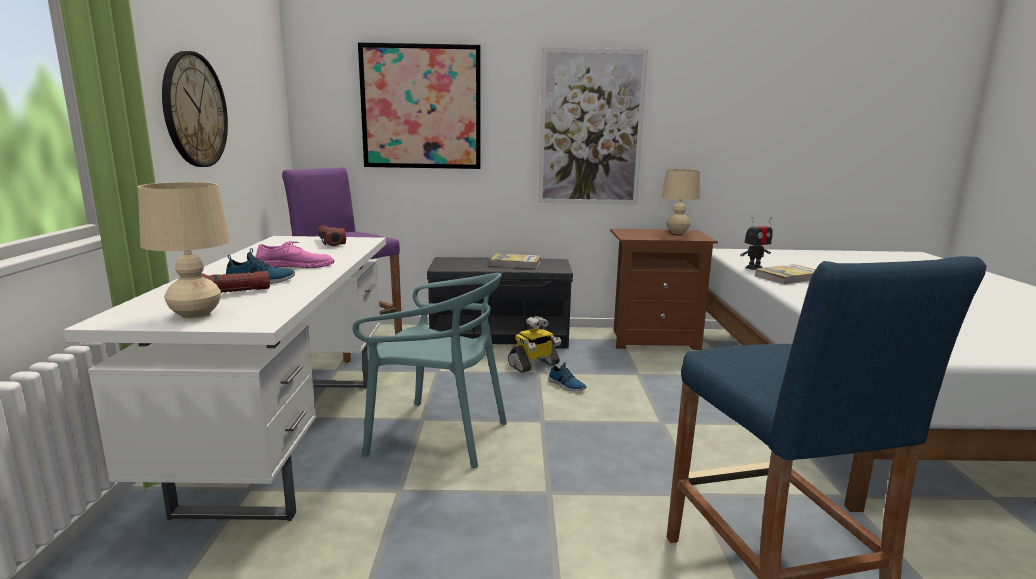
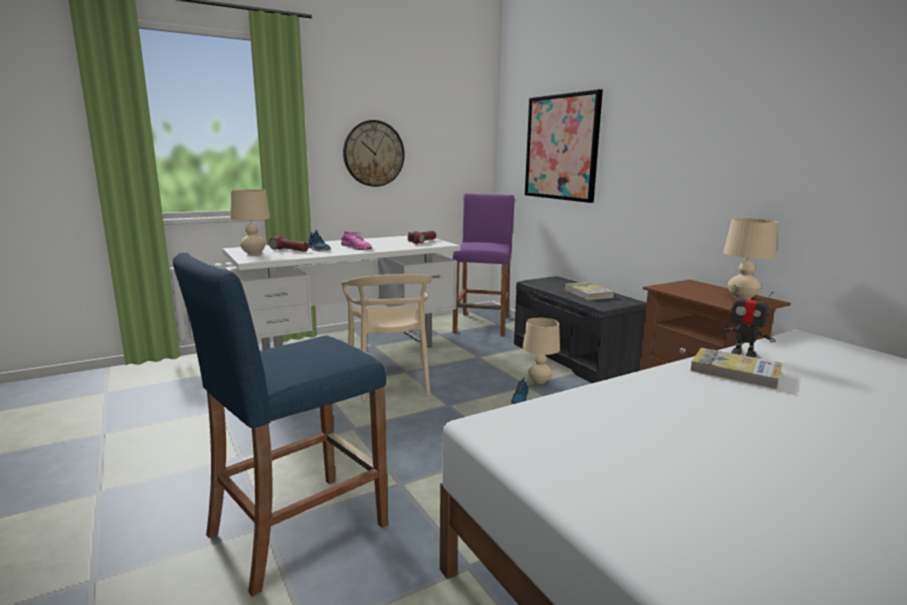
camera: 60 degrees right, 0 degrees up
(438, 435) = (391, 381): turquoise chair -> beige chair
(534, 365) = (539, 381): toy robot -> beige table lamp
(591, 128) = (684, 167): picture -> none

